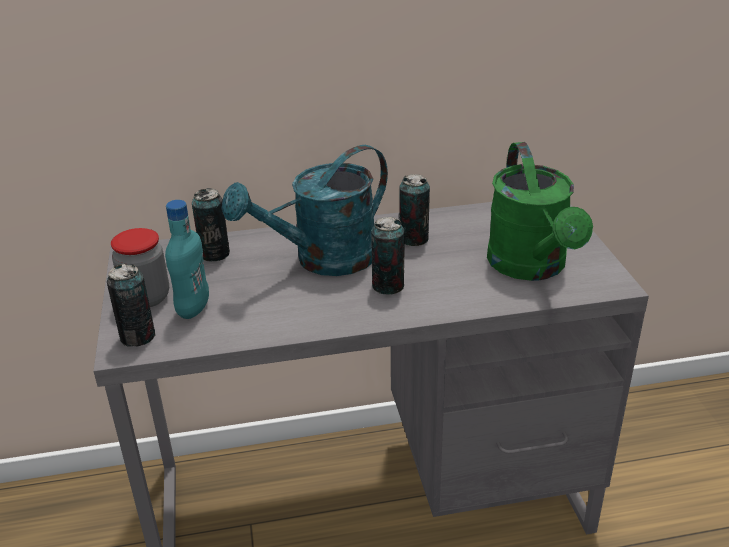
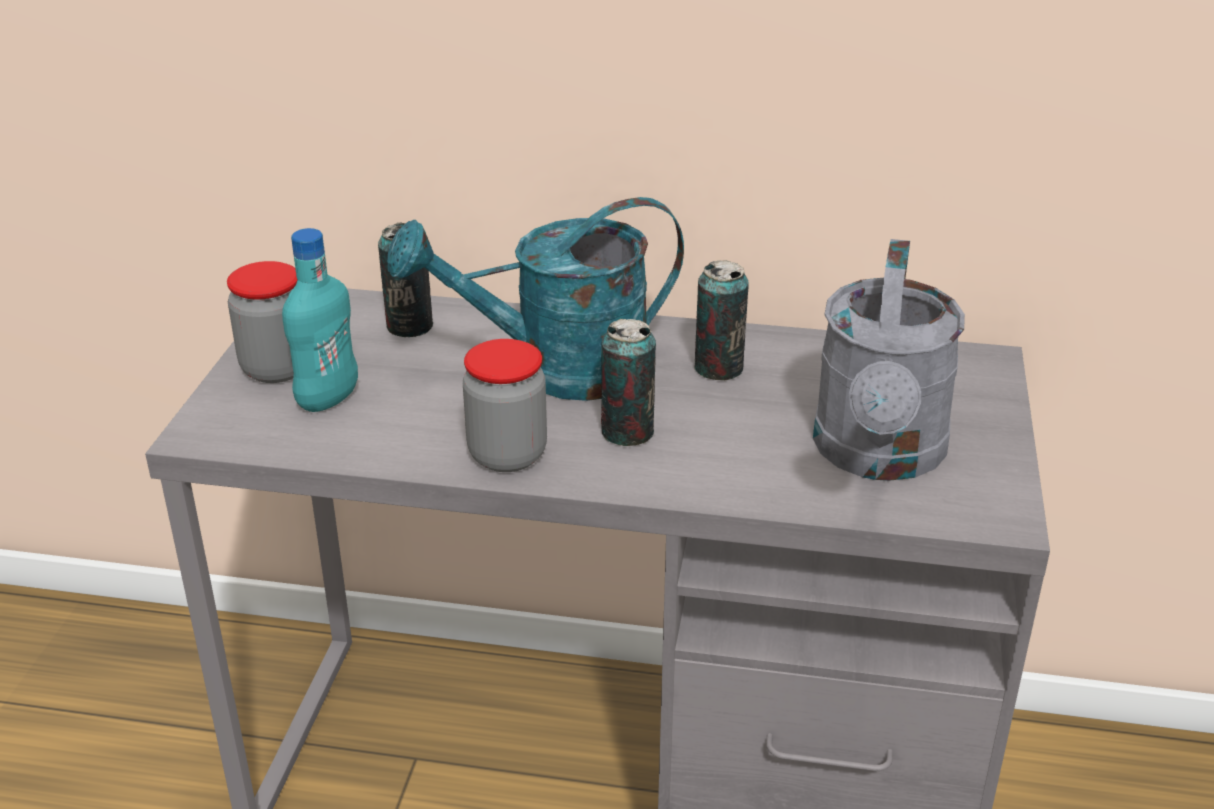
camera: 20 degrees right, 0 degrees up
(138, 337) = (230, 421): can -> none
(328, 315) = (507, 455): none -> jar
(532, 267) = (879, 456): green watering can -> grey watering can

